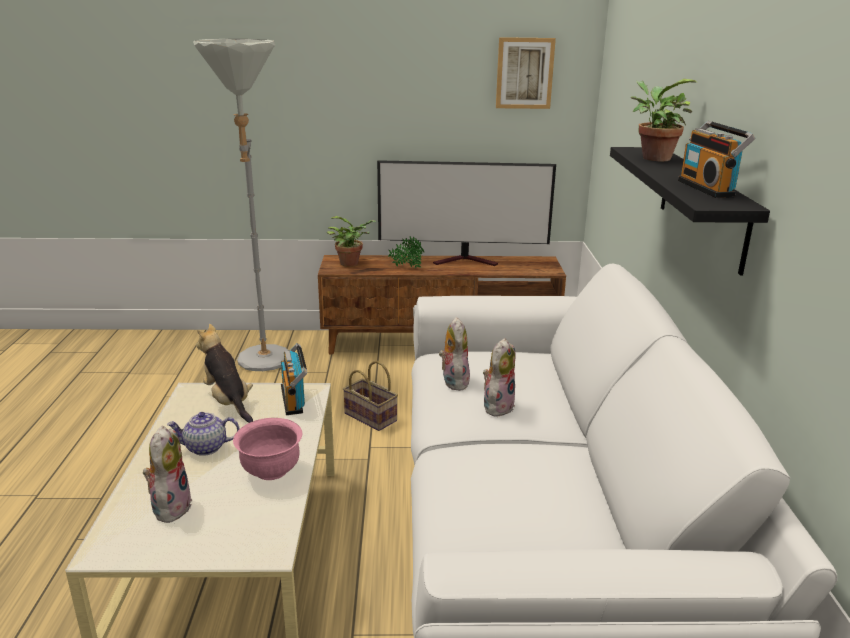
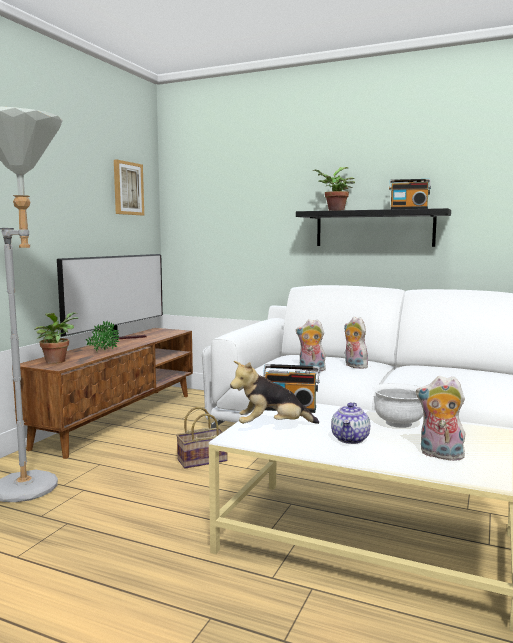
camera: 65 degrees left, 15 degrees down
(271, 471) = (399, 423): pink bowl -> white bowl

